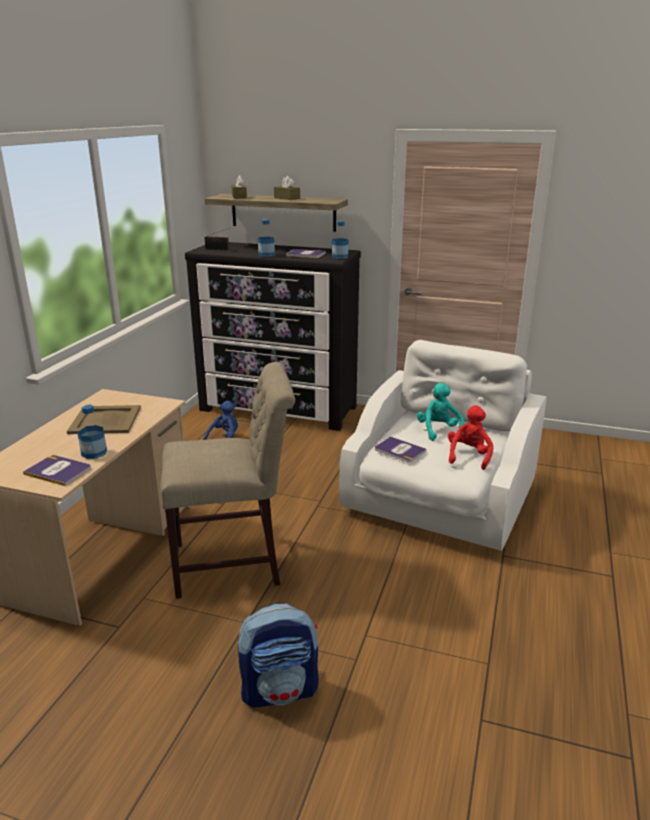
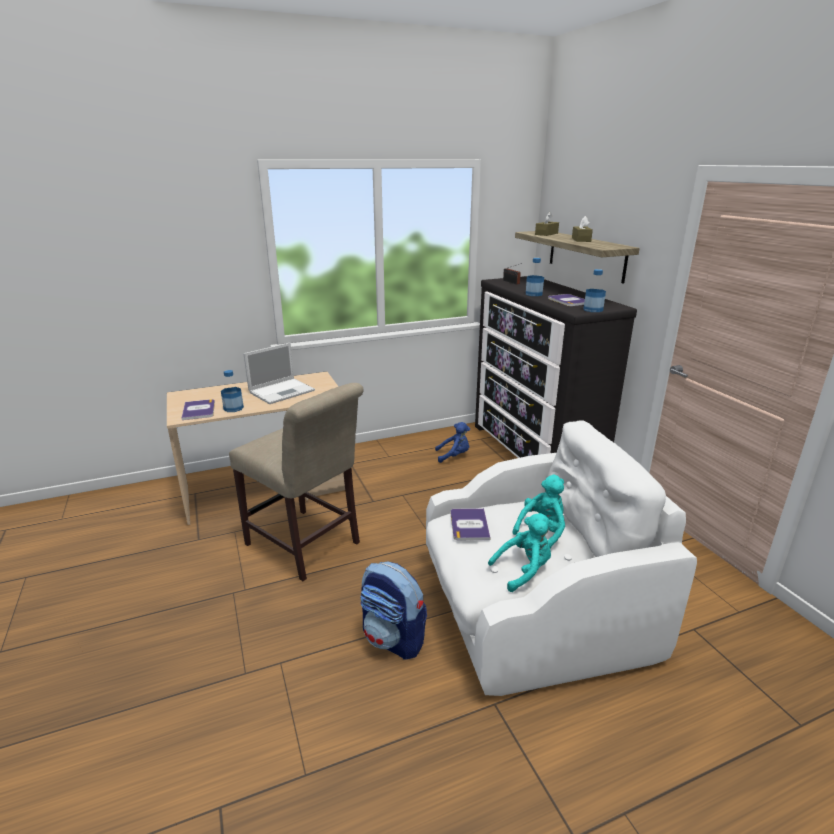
camera: 50 degrees right, 0 degrees up
(105, 420) = (282, 391): beige tray -> laptop
(280, 690) = (182, 648): backpack -> backpack (394, 639)
(469, 456) = (524, 571): red plush toy -> turquoise plush toy

